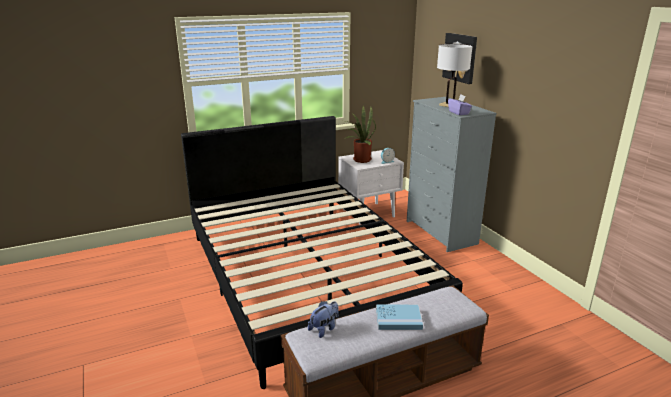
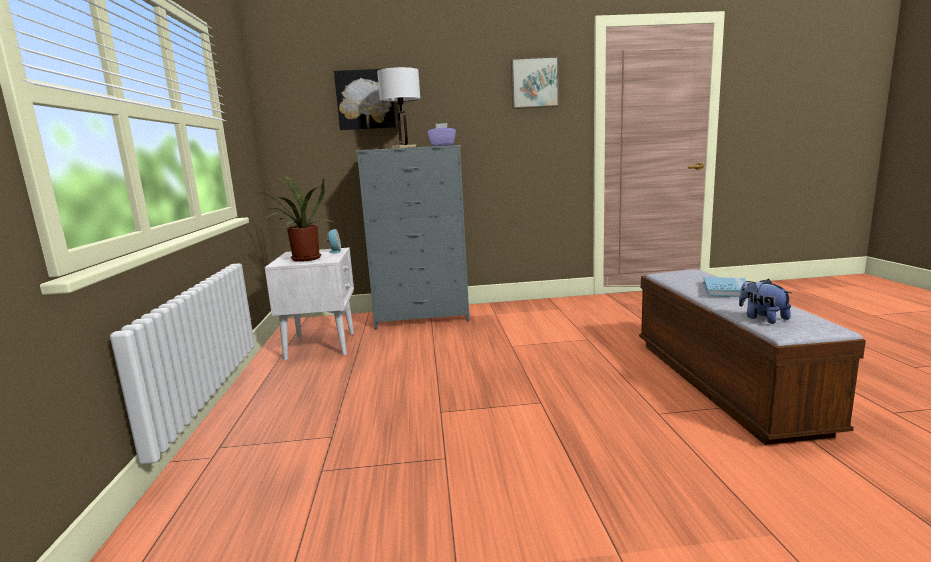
camera: 70 degrees left, 10 degrees down
(306, 276) = (463, 406): black bed -> none
(573, 71) = (534, 83): none -> picture

